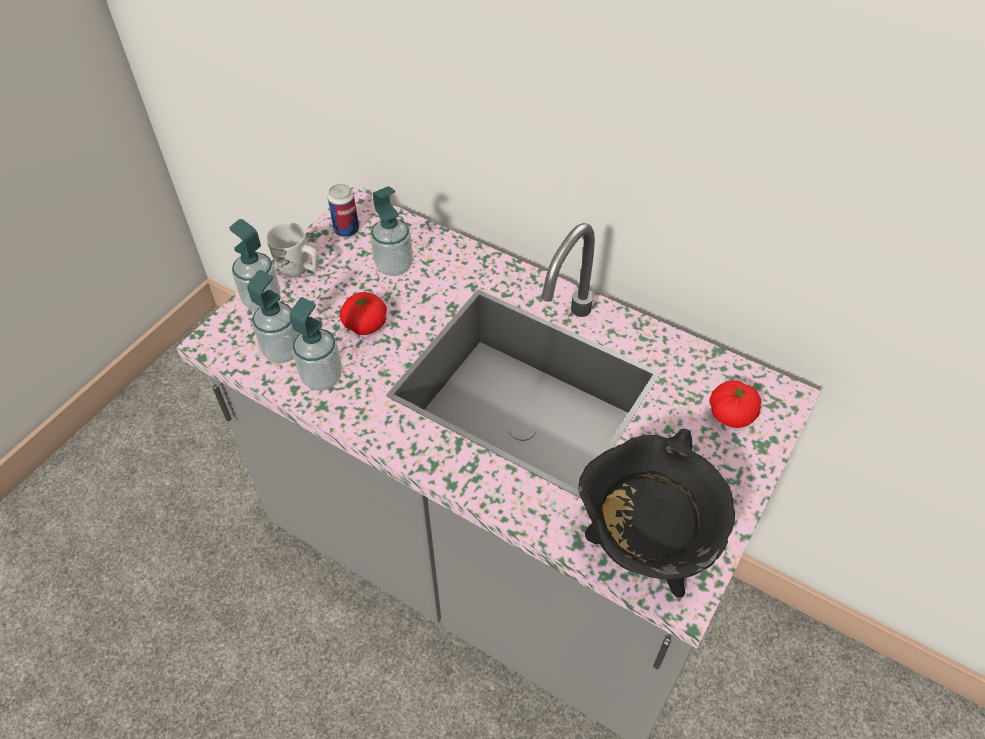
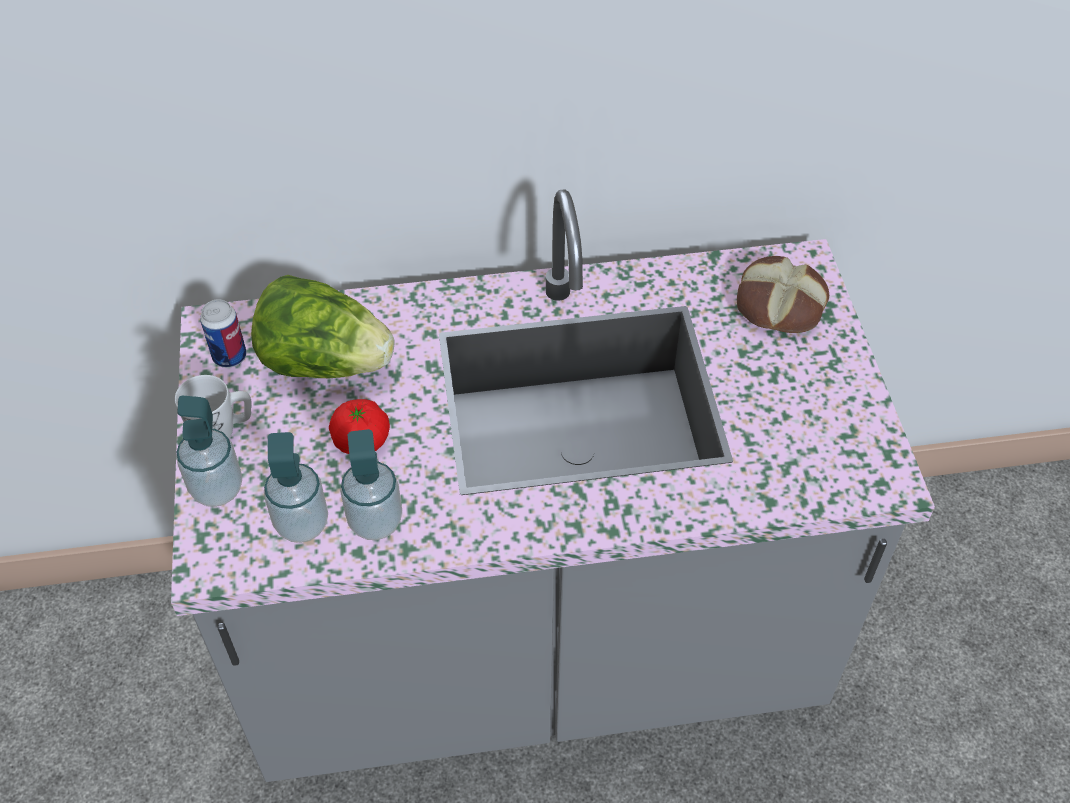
camera: 40 degrees left, 0 degrees up
(394, 266) = (326, 362): soap dispenser -> lettuce
(643, 549) = (824, 467): black cooking pot -> none
(731, 414) = (779, 305): tomato -> bread

